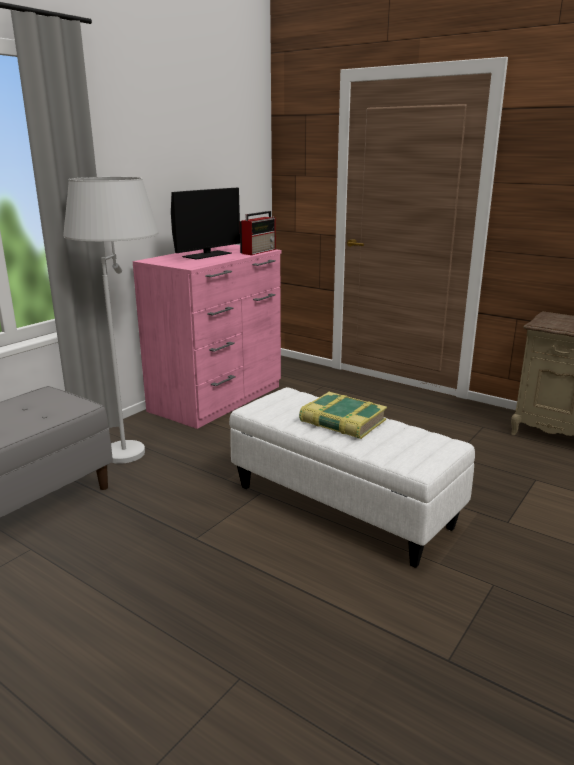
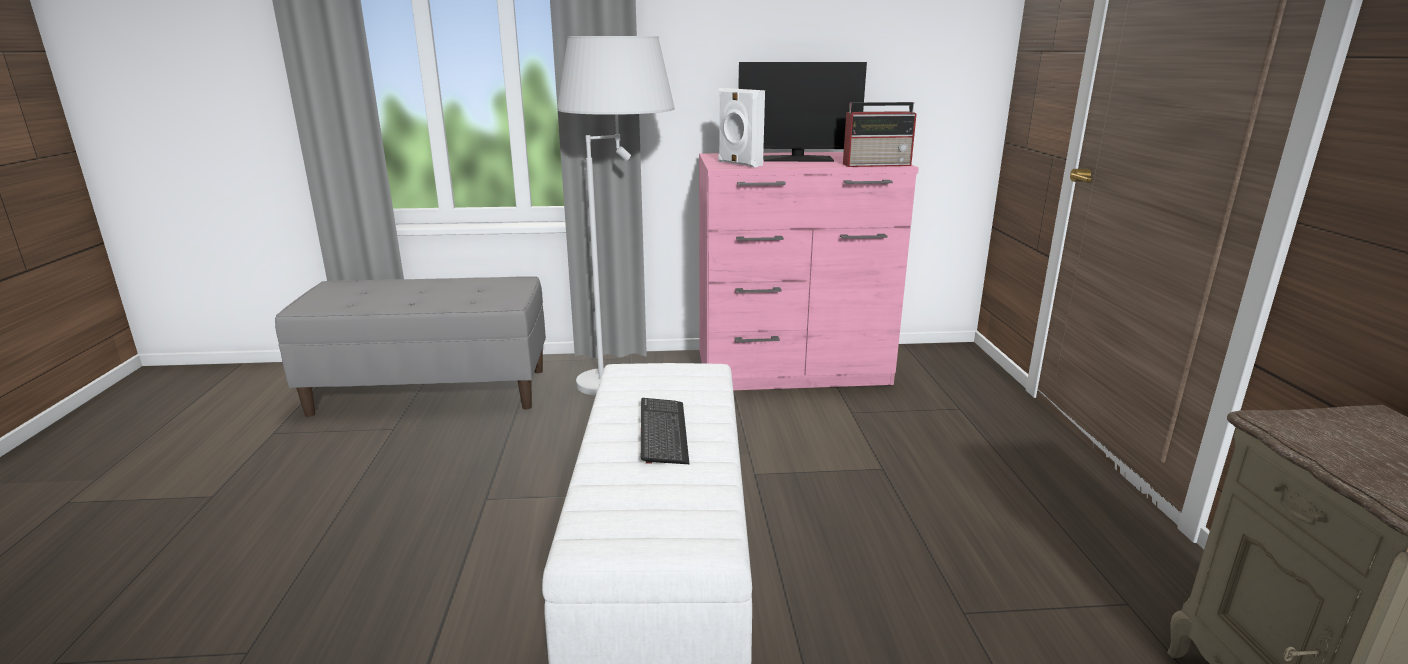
camera: 50 degrees right, 0 degrees up
(190, 263) = (739, 164): none -> white speaker
(342, 422) = (663, 432): book -> keyboard

